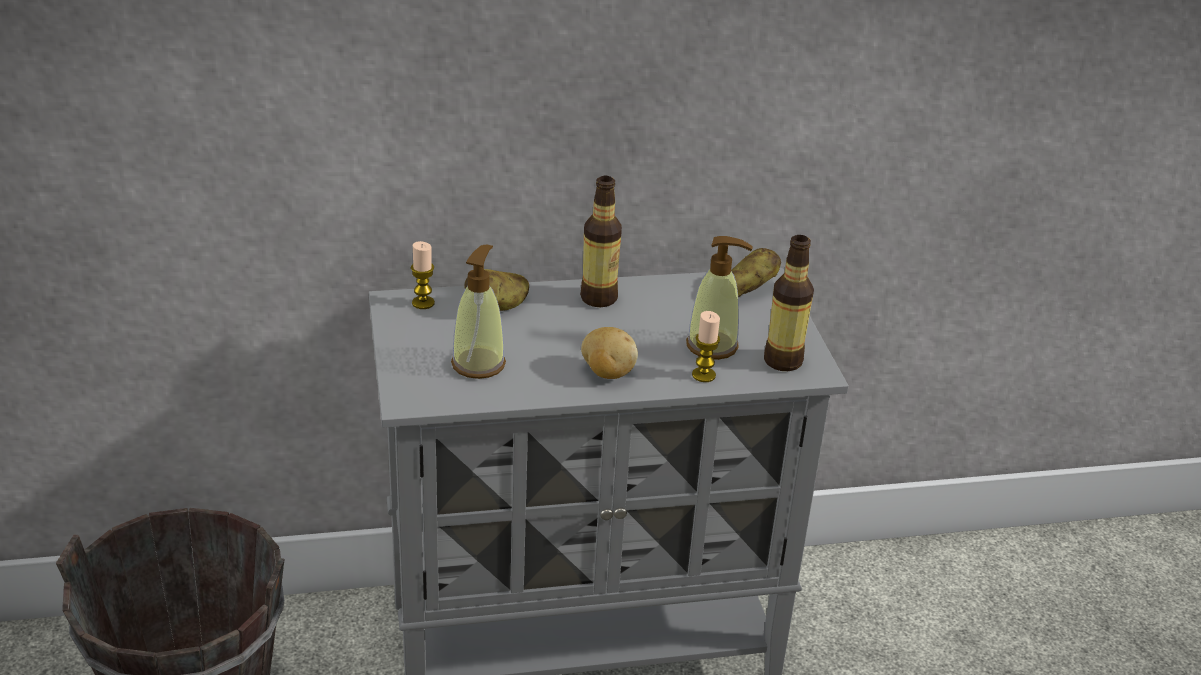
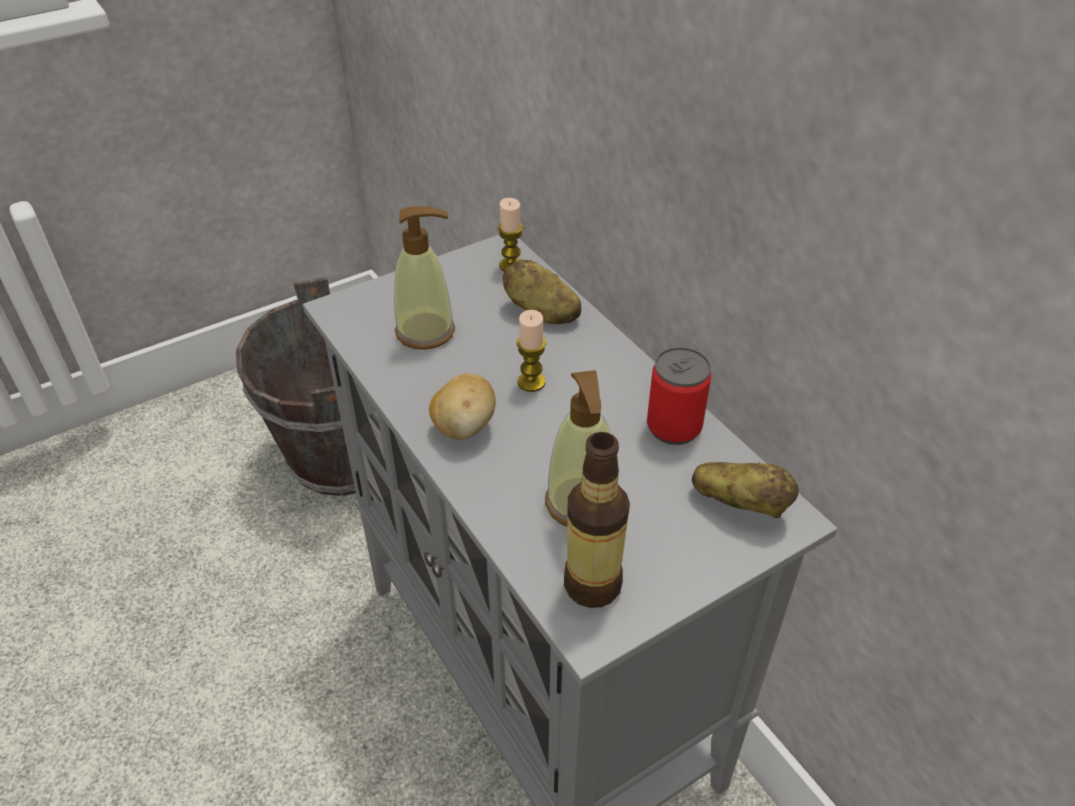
camera: 70 degrees right, 10 degrees up
(599, 298) = (614, 378): bottle -> none
(664, 291) = (674, 427): none -> can
(703, 375) = (509, 512): candle -> candle (531, 382)

